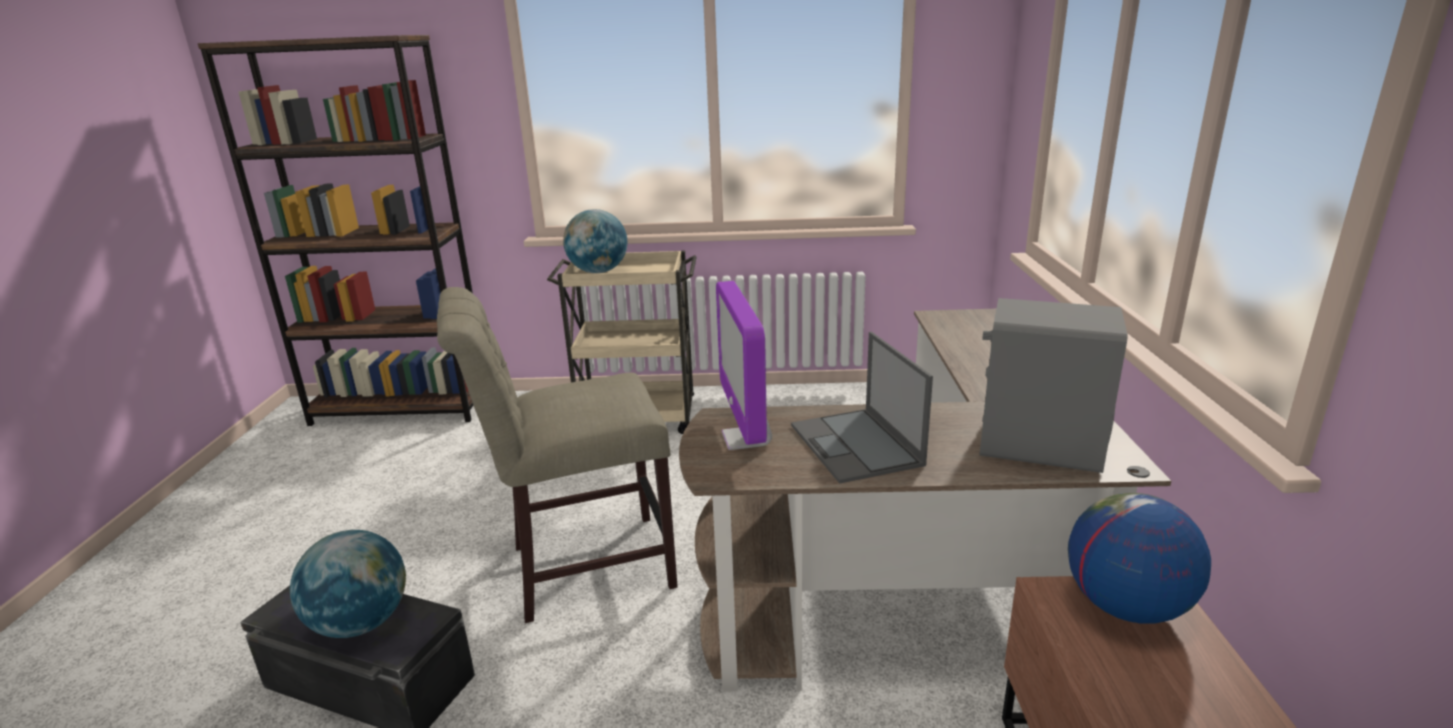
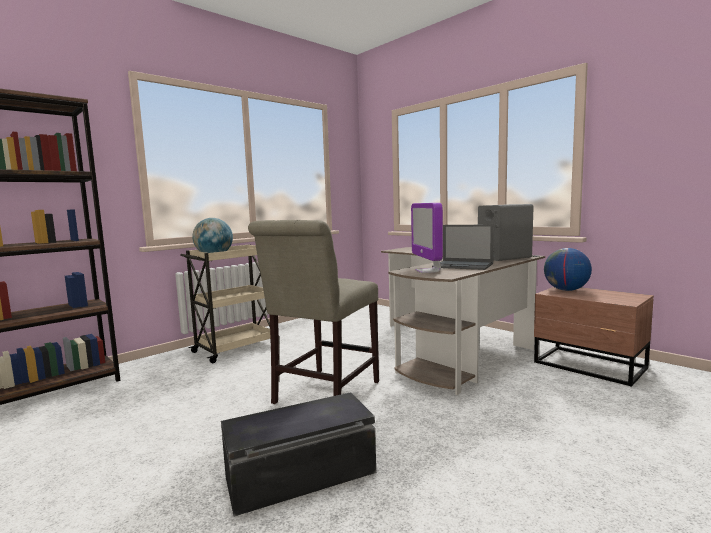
camera: 45 degrees left, 15 degrees down
(361, 623) = (312, 416): globe -> none
(746, 438) = (428, 271): monitor -> monitor turned 45 degrees clockwise

